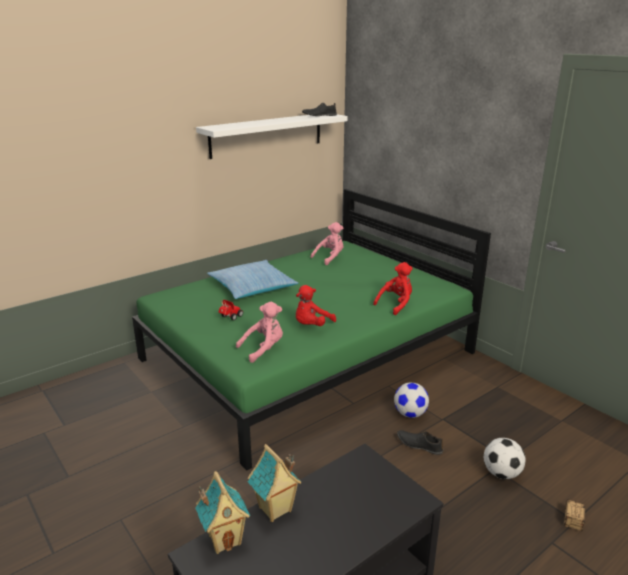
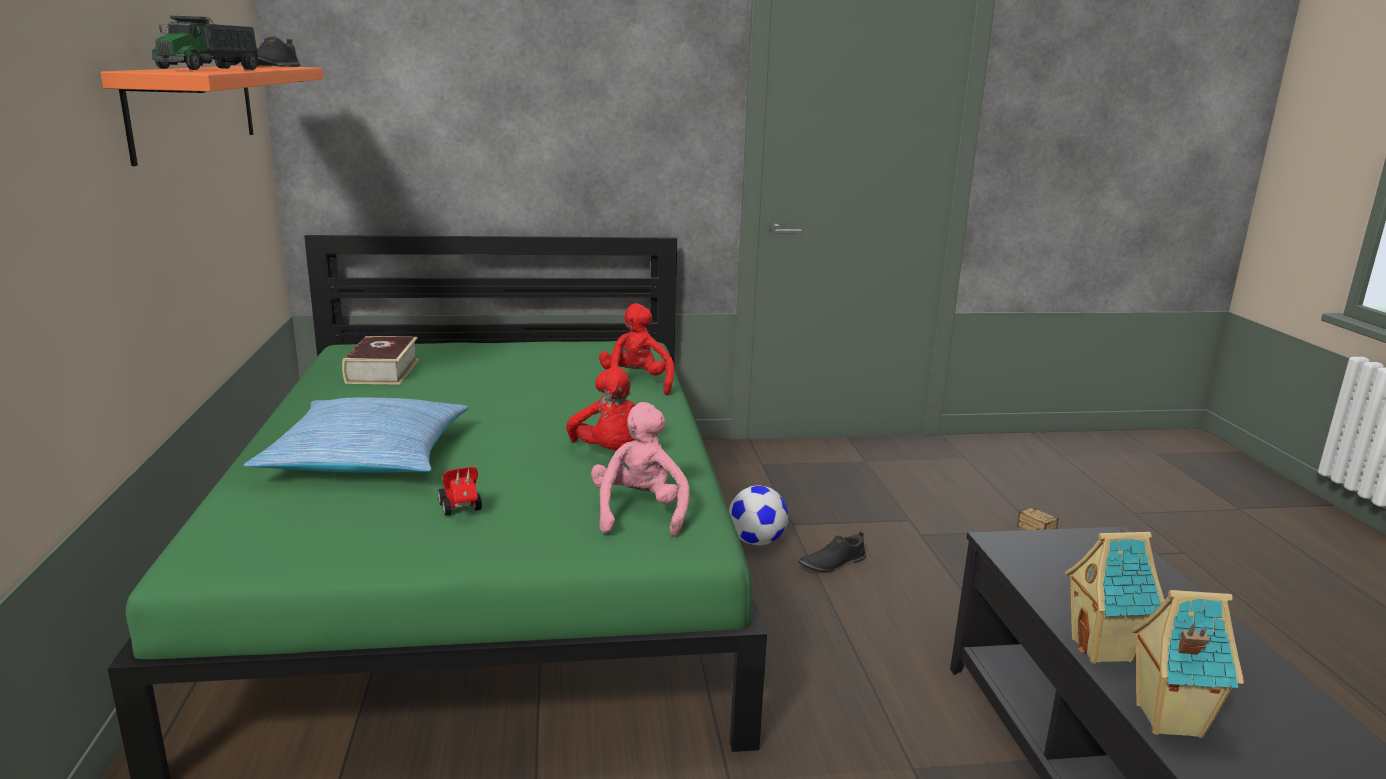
camera: 60 degrees left, 5 degrees down
(252, 123) = (210, 69): none -> toy truck
(267, 135) = (195, 108): white shelf -> orange shelf
(330, 258) = (382, 371): pink plush toy -> book
(501, 473) = (932, 535): football -> none

